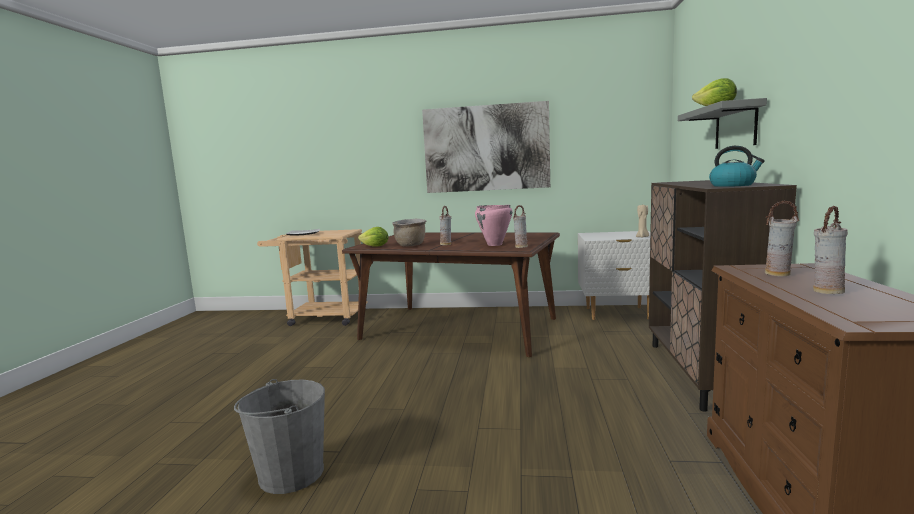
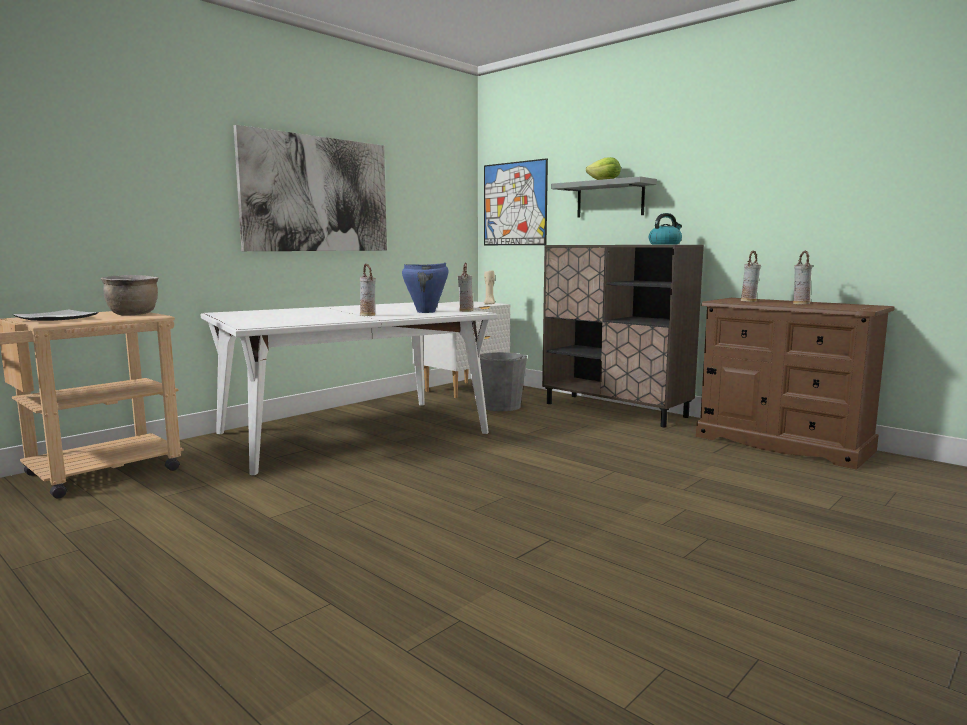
camera: 55 degrees left, 0 degrees up
(291, 473) = (564, 568): grey bucket -> grey bucket (501, 406)
(375, 246) = (279, 324): lettuce -> none
(410, 245) = (327, 319): brown cooking pot -> brown cooking pot (133, 314)
(460, 328) = (353, 433): brown dining table -> white dining table
(494, 244) = (426, 312): pink cooking pot -> blue cooking pot
(685, 135) = (514, 204): none -> picture

